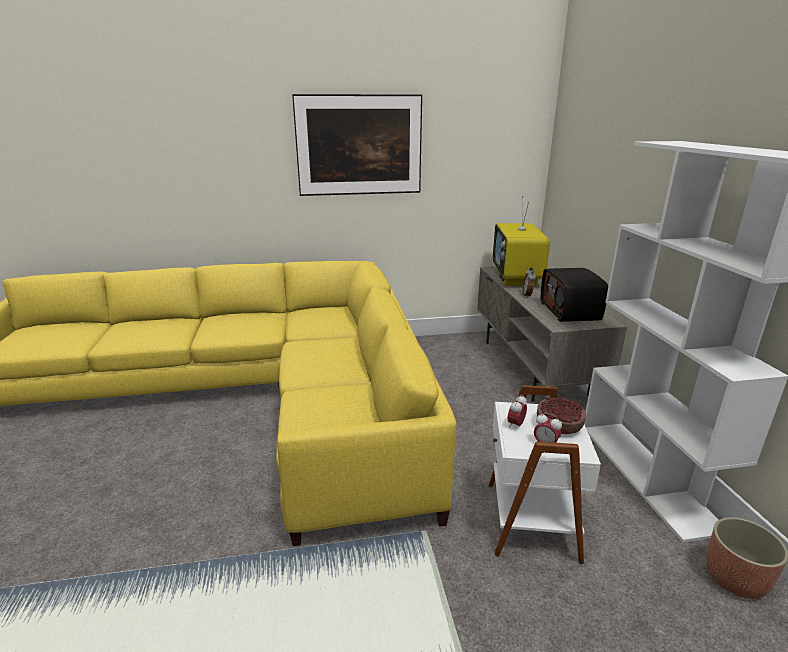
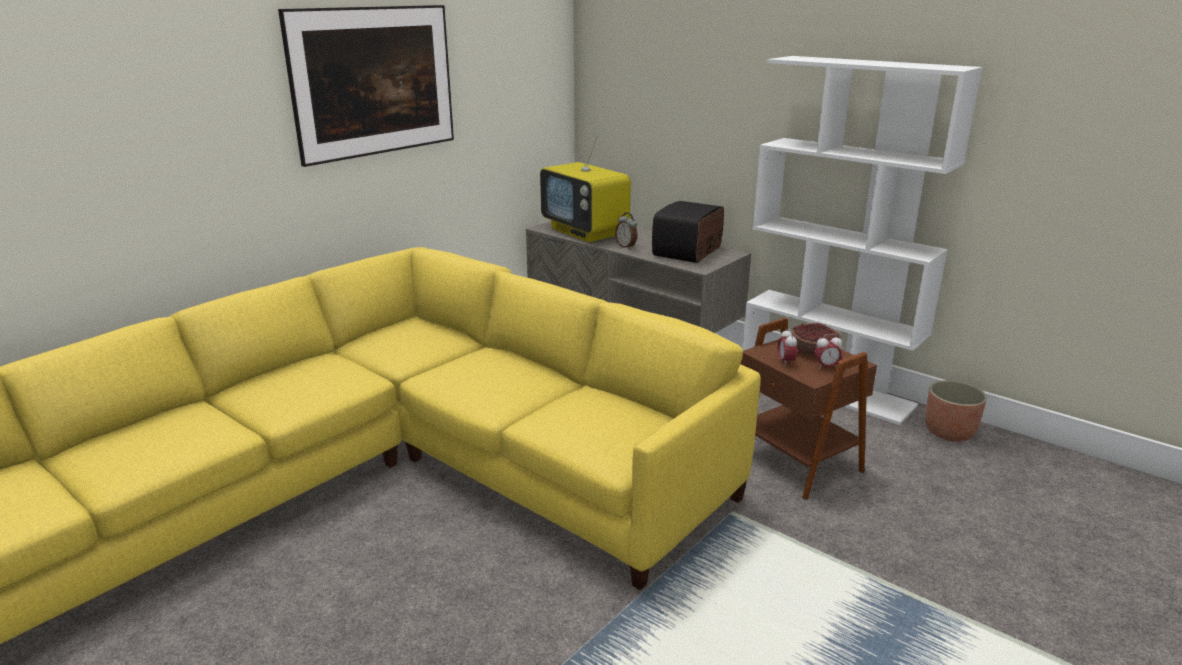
camera: 40 degrees left, 0 degrees up
(529, 520) = (794, 462): white side table -> brown side table
(571, 311) = (688, 251): radio -> radio turned 75 degrees clockwise

